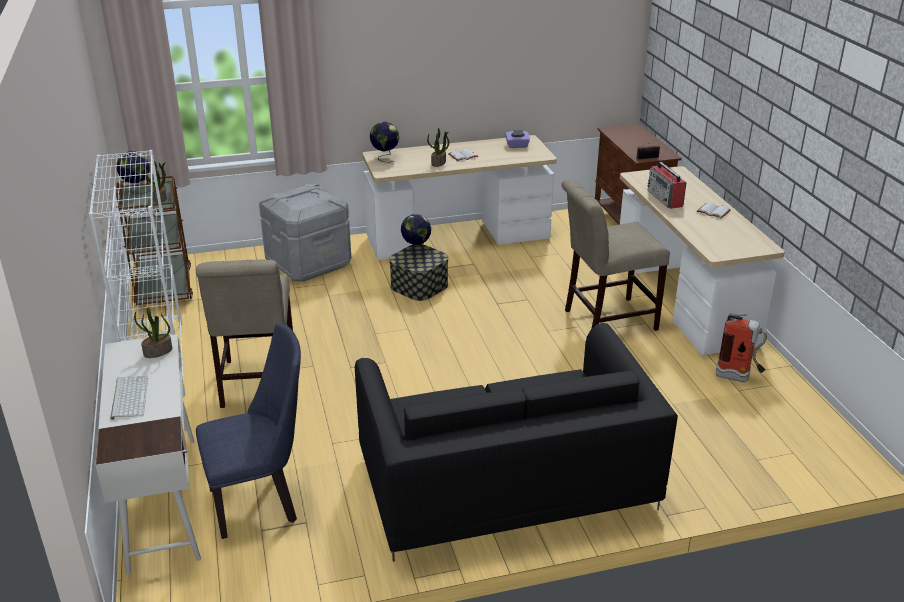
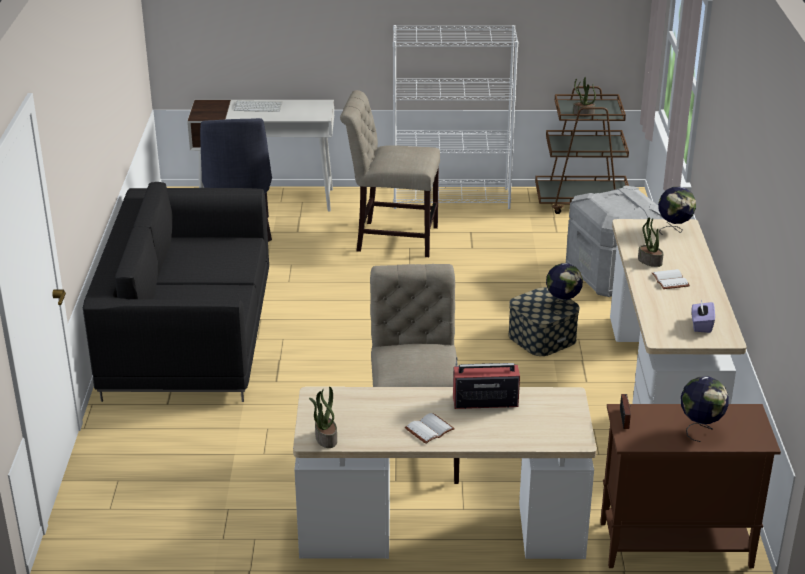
camera: 105 degrees right, 0 degrees up
(137, 189) = (607, 105): globe -> globe (700, 429)
(157, 352) = (309, 114): potted plant -> potted plant (325, 438)
(738, 378) = (250, 517): fire extinguisher -> none

